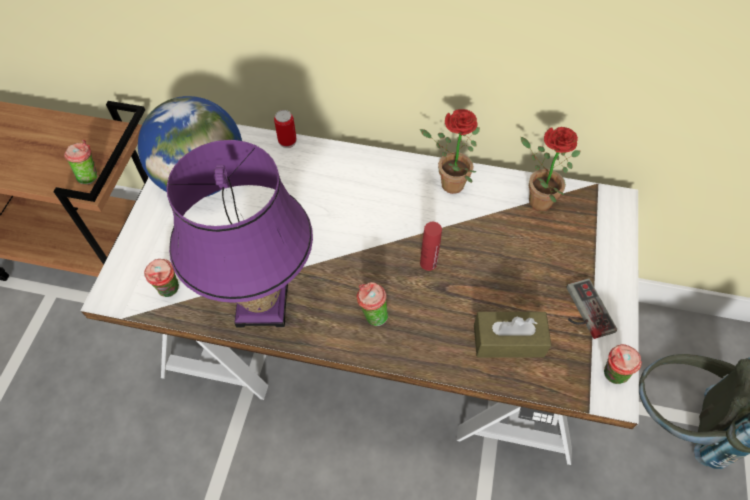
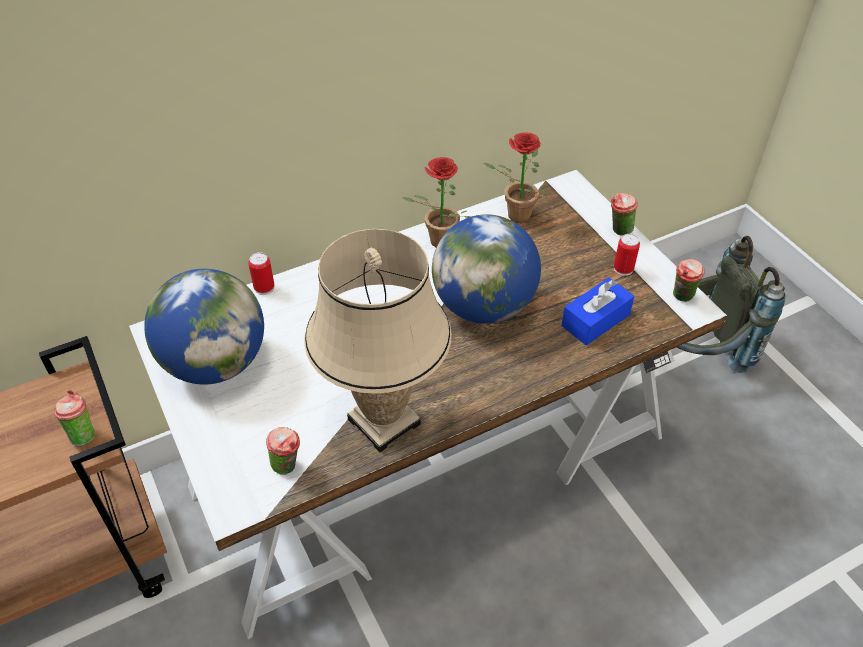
camera: 40 degrees left, 10 degrees down
(262, 306) = (384, 422): purple table lamp -> beige table lamp
(372, 316) = (481, 369): cup -> cup (619, 231)
(428, 263) = (483, 306): red bottle -> globe
(508, 341) = (595, 320): brown tissue box -> blue tissue box
(583, 311) = (623, 269): game controller -> can

